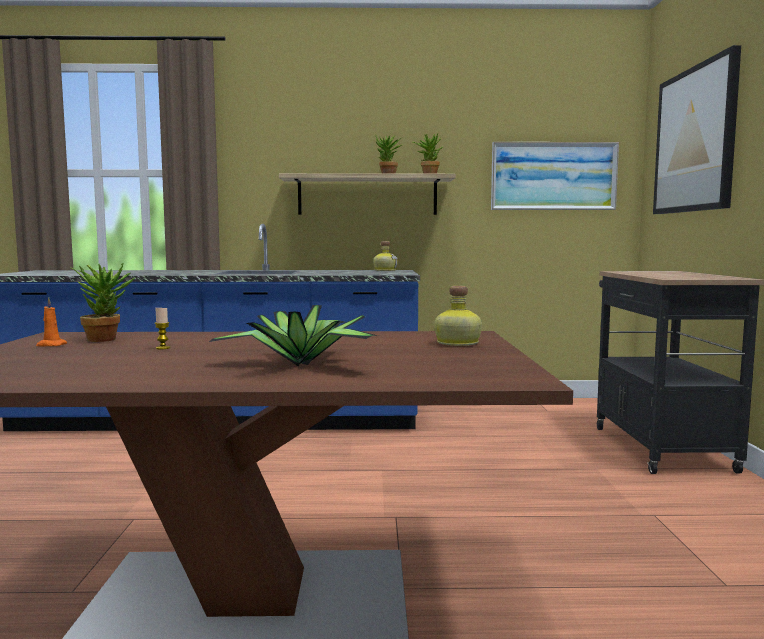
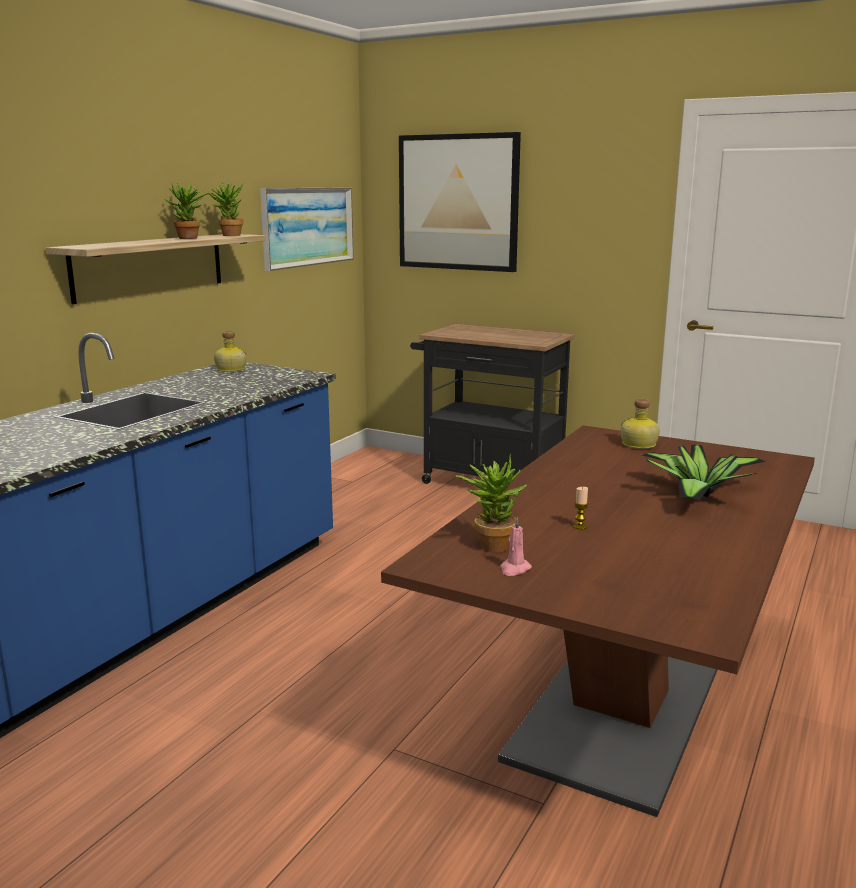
camera: 60 degrees left, 10 degrees up
(50, 345) = (514, 569): orange candle -> pink candle

